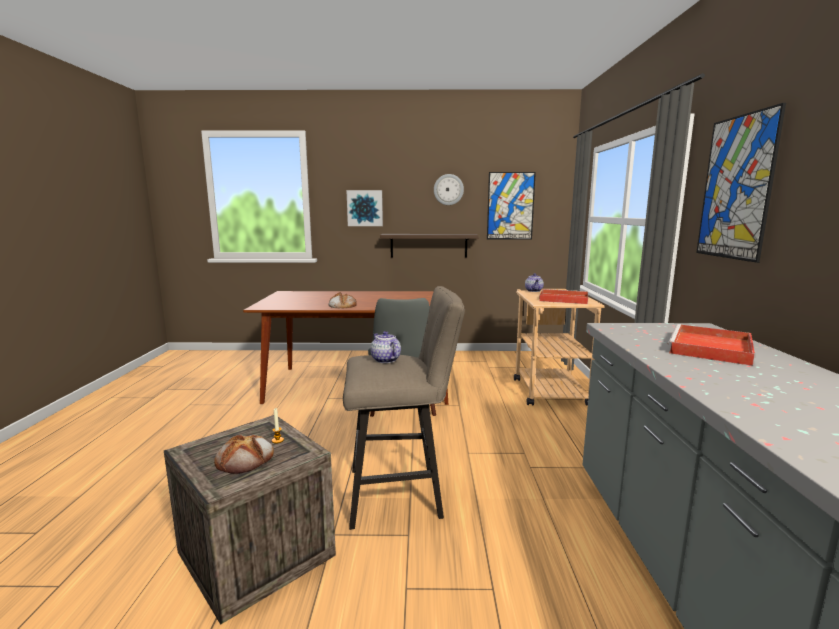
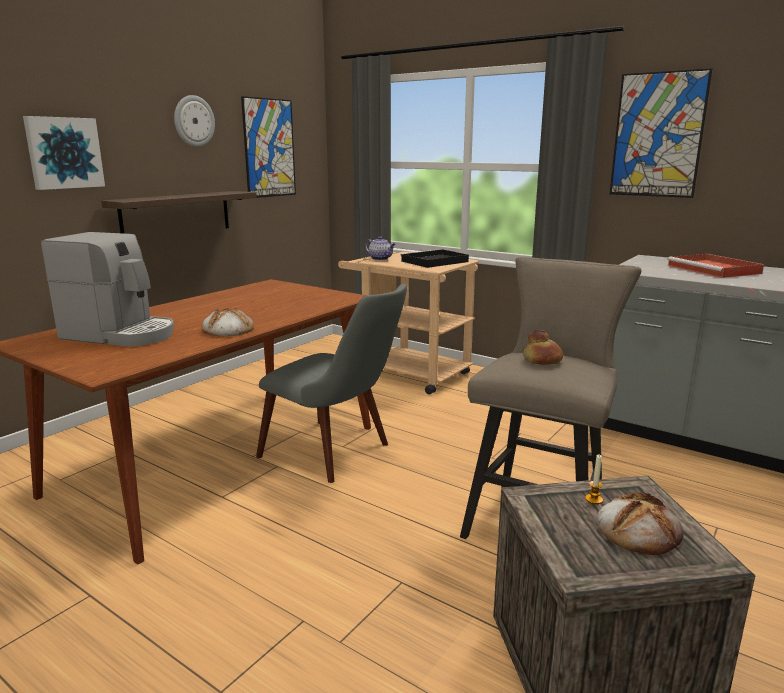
camera: 55 degrees left, 5 degrees up
(311, 297) = (121, 334): none -> coffee machine
(385, 360) = (542, 361): teapot -> bread
(562, 299) = (433, 261): red tray -> black tray

